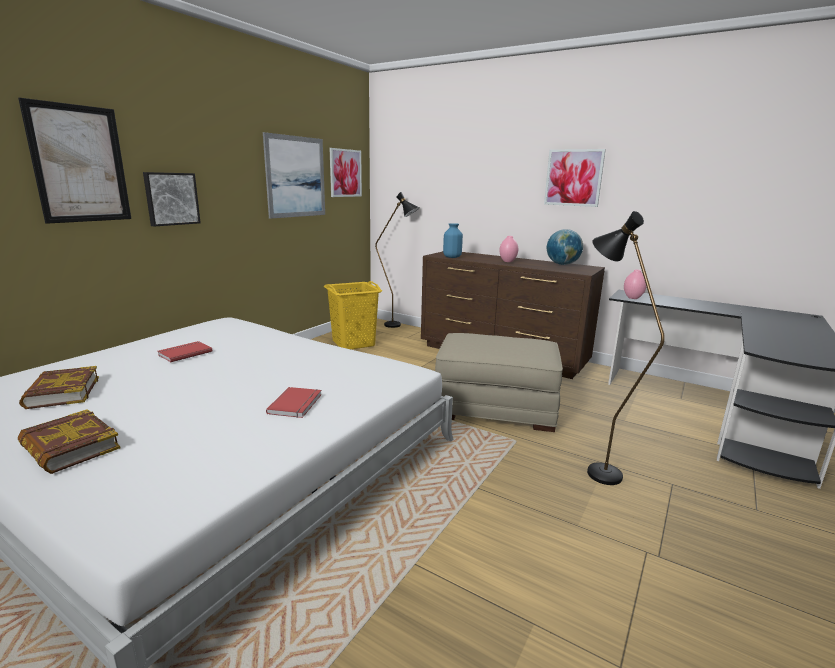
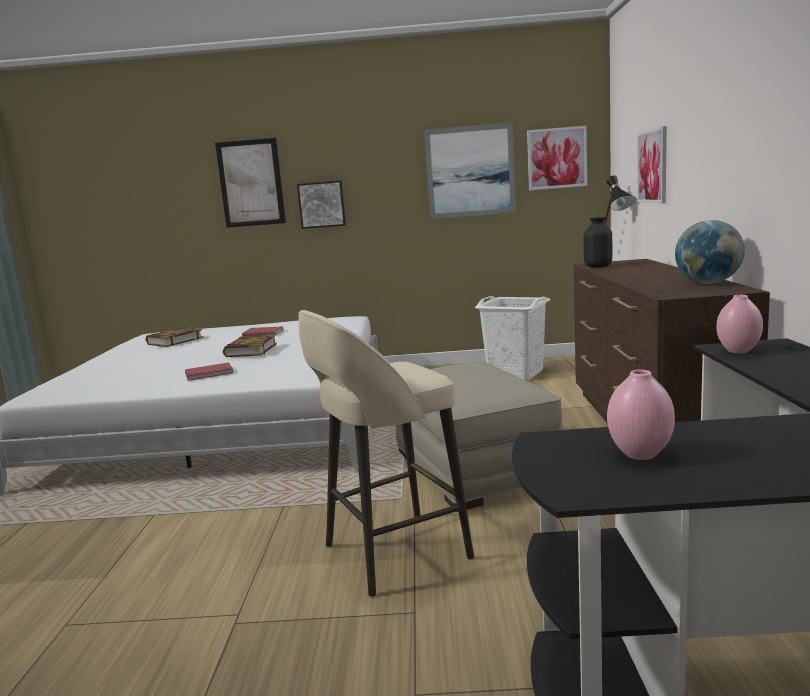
camera: 60 degrees right, 5 degrees down
(70, 447) = (109, 363): book -> book (250, 350)
(353, 343) = (515, 373): yellow laundry basket -> white laundry basket
(451, 257) = (597, 266): blue vase -> black vase
(507, 261) = (642, 275): pink vase -> pink vase (639, 454)
(573, 177) = (746, 125): picture -> picture (652, 166)
(594, 468) = (392, 553): black floor lamp -> beige stool

